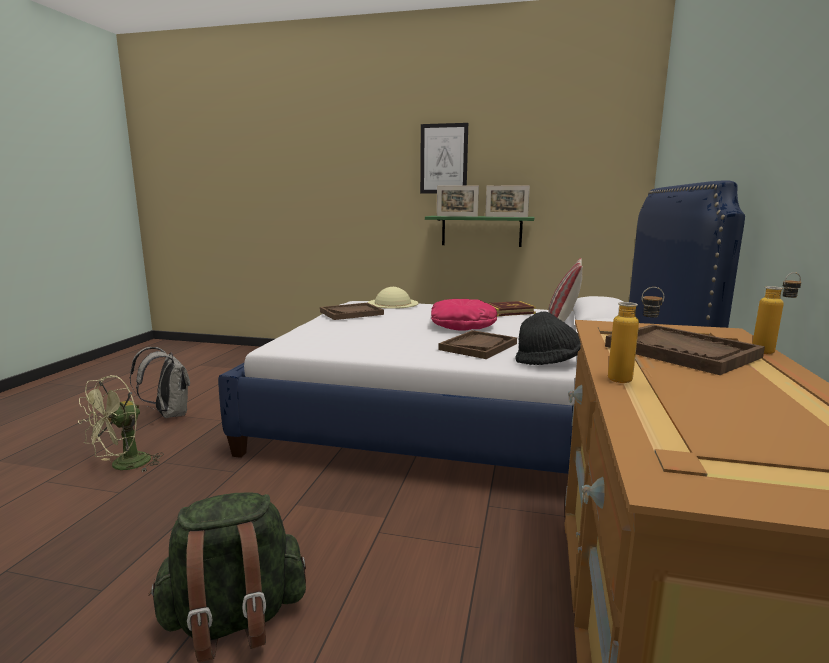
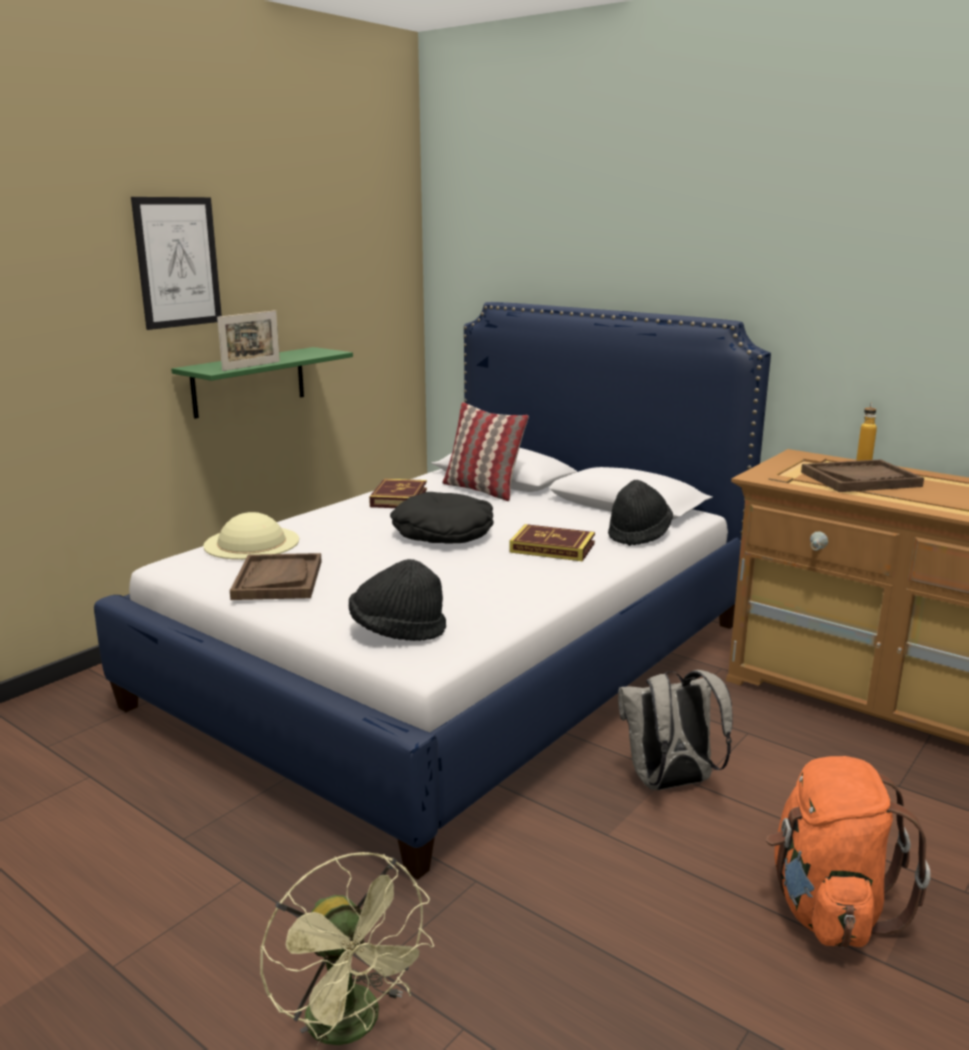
camera: 65 degrees left, 5 degrees up
(169, 414) = (124, 959): grey backpack -> grey backpack (670, 783)
(234, 620) = (828, 908): green backpack -> orange backpack
(308, 337) = (397, 631): none -> black hat
(463, 325) = (445, 533): pink pillow -> black pillow
(478, 346) = (552, 548): brown tray -> book
(506, 216) = (315, 356): picture frame -> none
(630, 380) = (935, 507): bottle -> none

